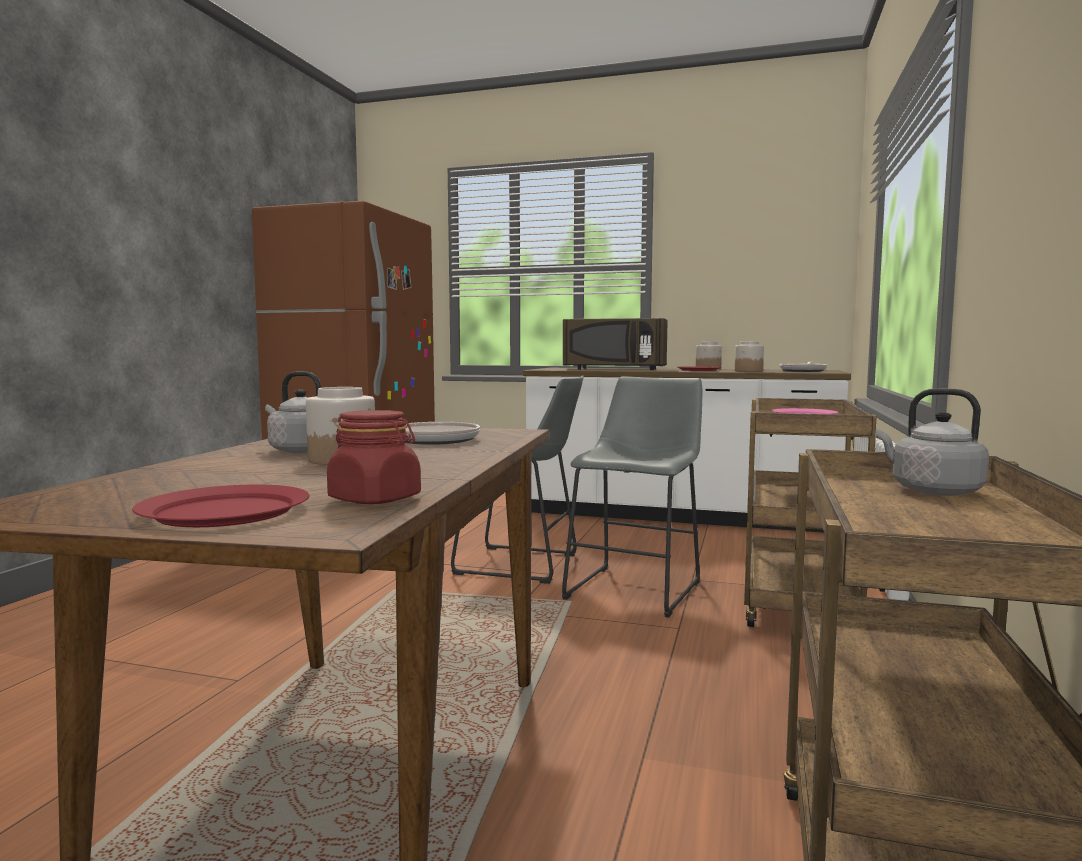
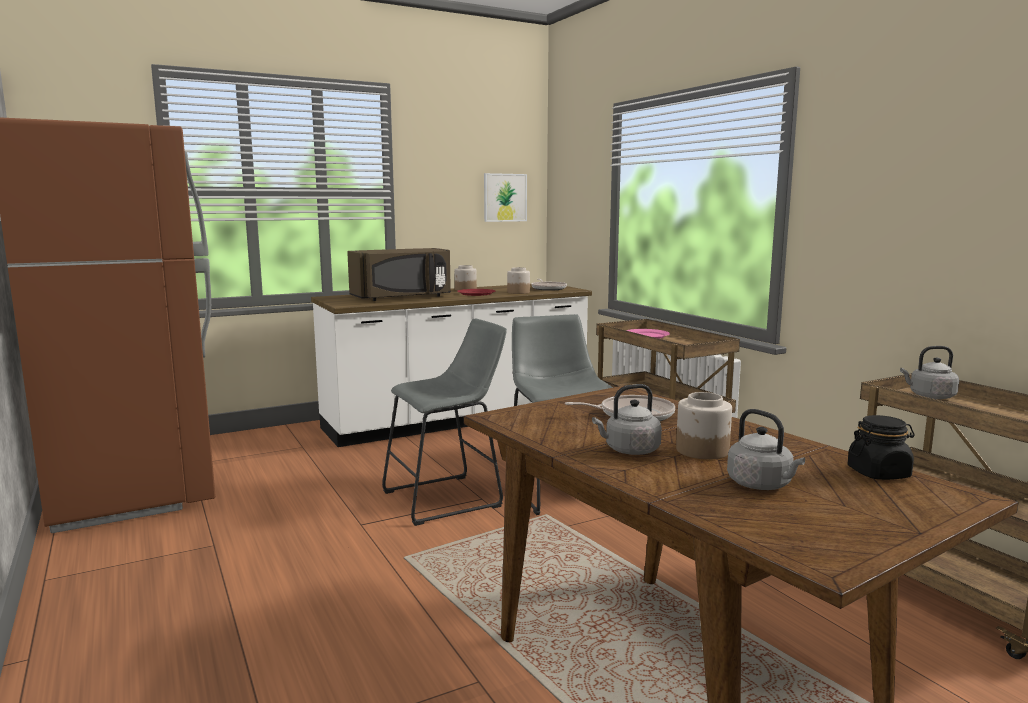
camera: 45 degrees left, 5 degrees up
(226, 512) = (889, 507): red plate -> none
(244, 479) = (762, 485): none -> grey kettle
(375, 499) = (878, 473): red jar -> black jar
(792, 266) = (505, 197): none -> picture

